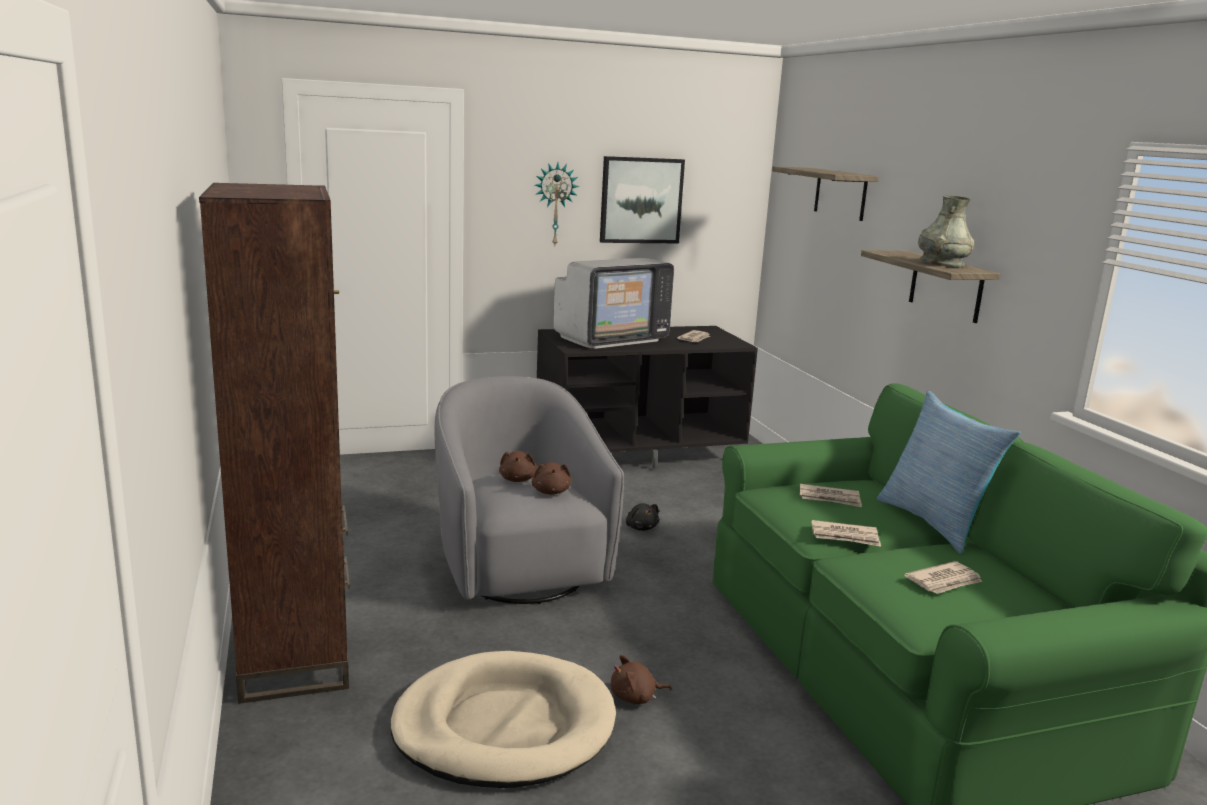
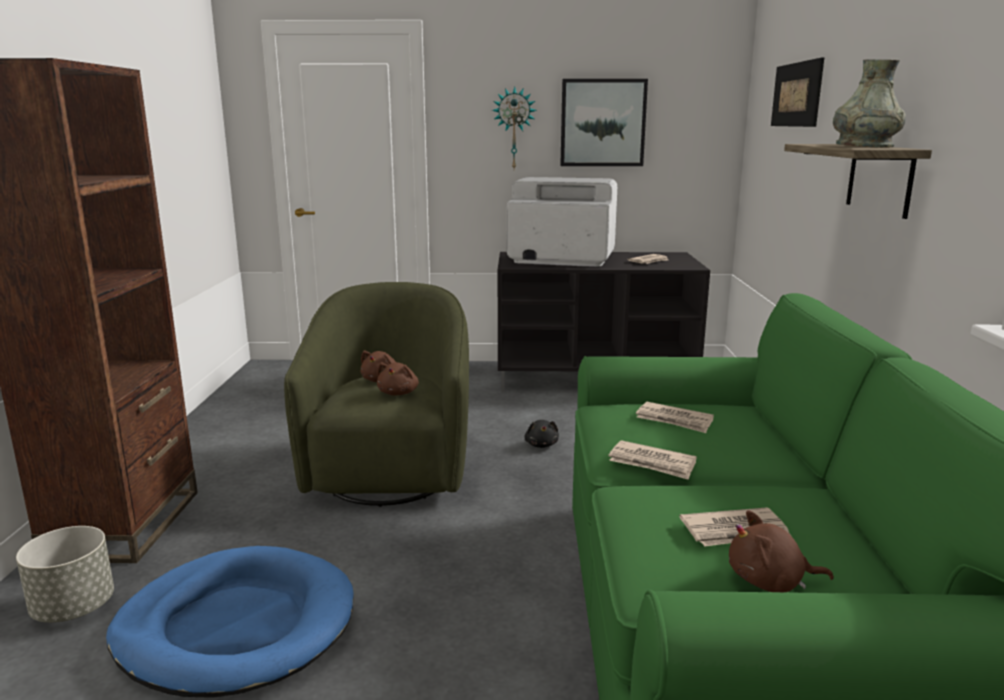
camera: 20 degrees right, 0 degrees up
(327, 738) = (73, 608): none -> grey planter
(504, 726) = (237, 626): beige dog bed -> blue dog bed
(519, 566) = (391, 468): grey armchair -> green armchair
(611, 338) = (561, 259): television -> television turned 150 degrees counterclockwise
(635, 697) = (393, 619): brown plush toy -> brown plush toy (770, 582)
(840, 193) = (796, 94): shelf -> picture
(935, 523) = (791, 459): pillow -> none

